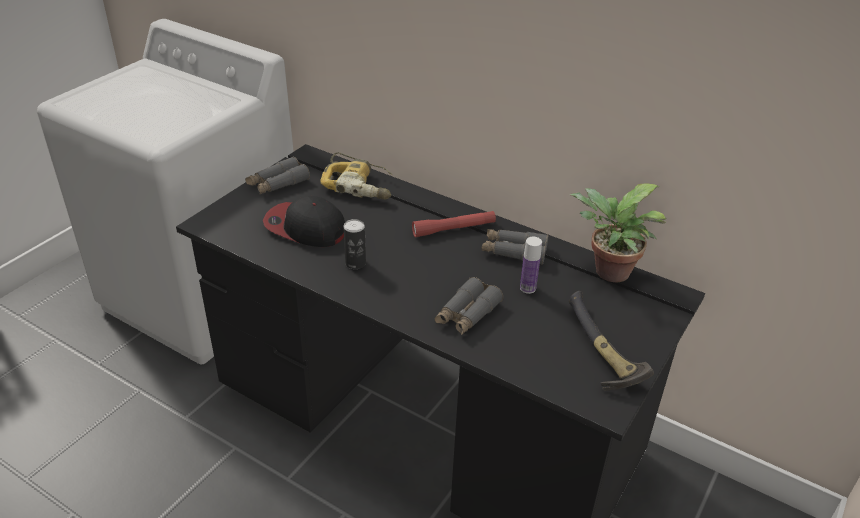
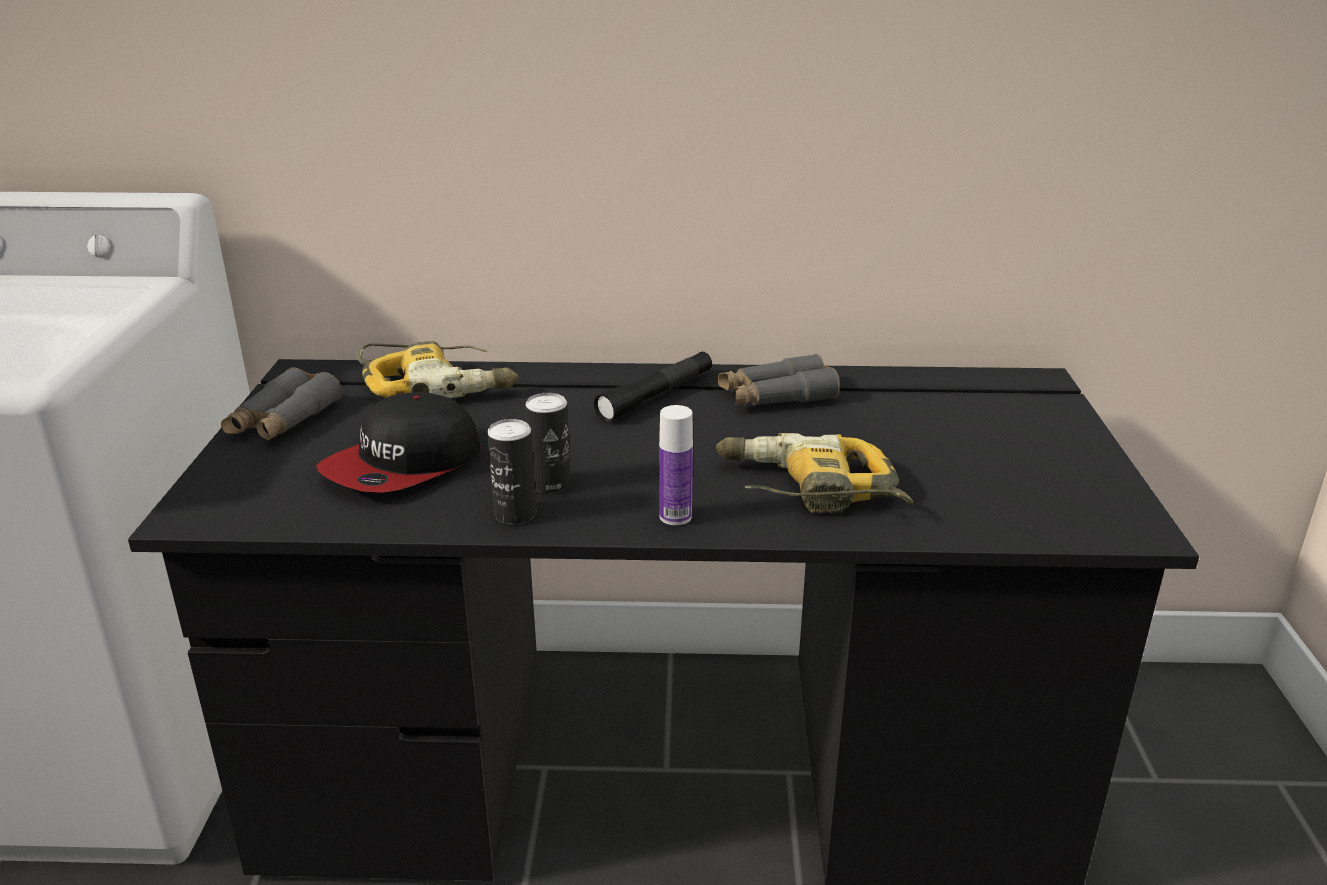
camera: 30 degrees left, 10 degrees down
(305, 228) = (404, 464): cap -> cap turned 45 degrees counterclockwise
(326, 274) = (515, 514): none -> can
(454, 229) = (656, 396): red flashlight -> black flashlight
(467, 314) = (808, 490): grey binoculars -> power drill
(527, 288) = (850, 431): bottle -> bottle (675, 516)
(598, 351) = (1037, 471): hammer -> none
(608, 273) = (928, 382): potted plant -> none

